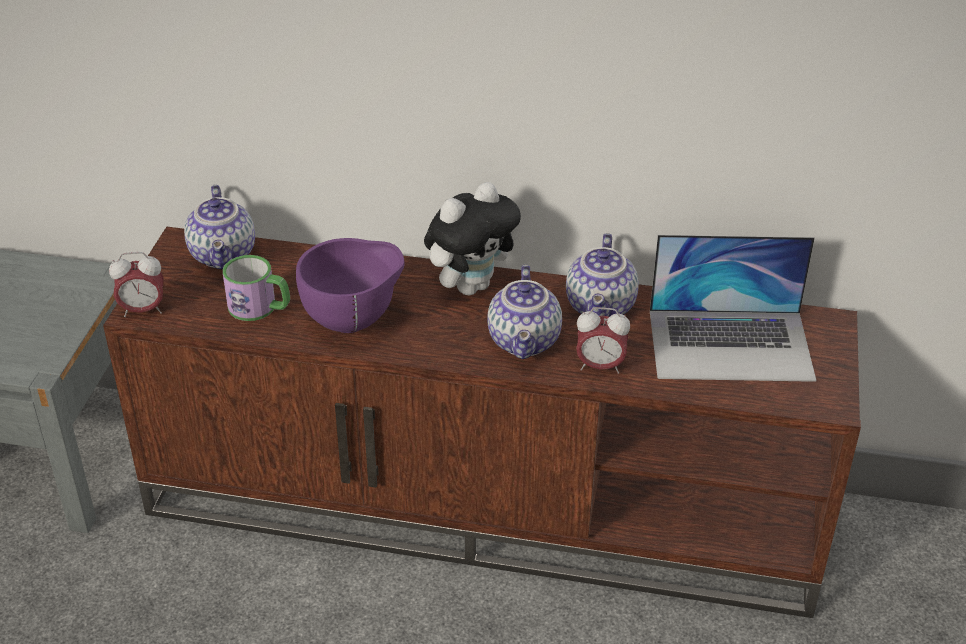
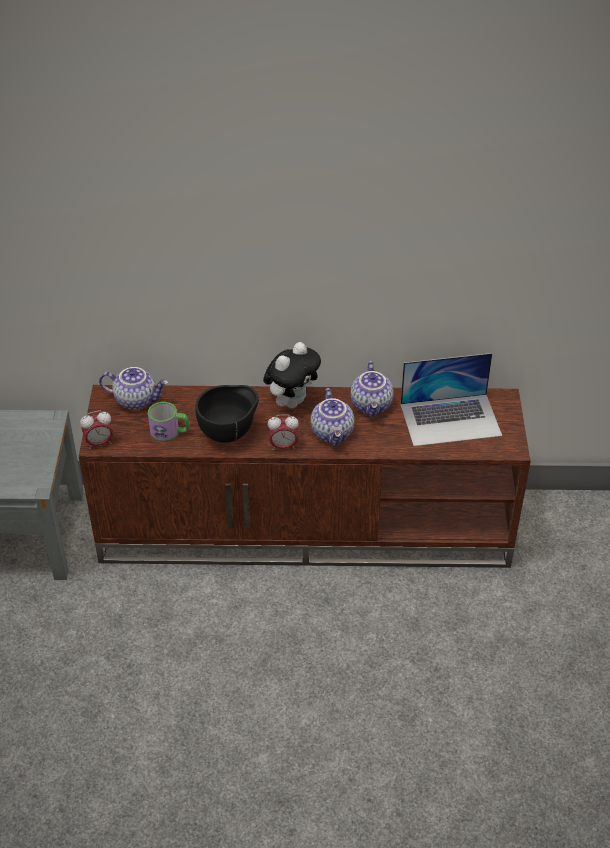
camera: 10 degrees left, 5 degrees up
(224, 255) = (136, 400): teapot -> teapot turned 60 degrees counterclockwise
(354, 321) = (229, 434): purple bowl -> black bowl
(600, 366) = (379, 443): alarm clock -> alarm clock (283, 446)

